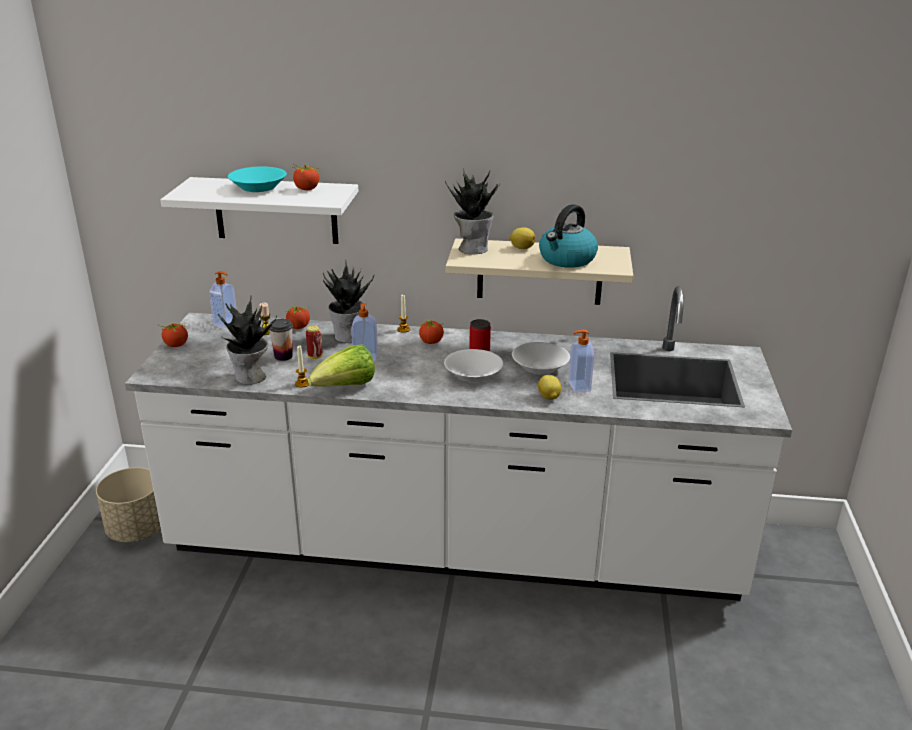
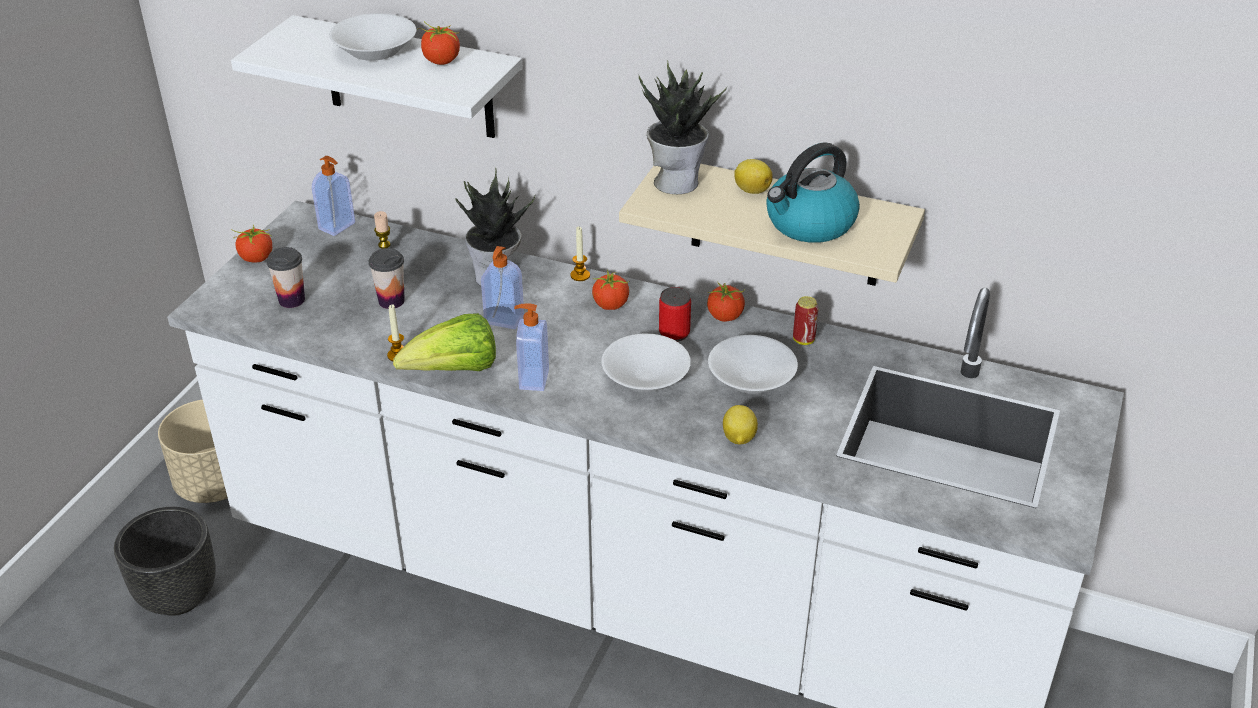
camera: 15 degrees right, 10 degrees up
(132, 605) = (179, 596): none -> black planter
(212, 364) = (292, 300): none -> cup
(251, 378) = (333, 333): potted plant -> none
(259, 187) = (376, 50): turquoise bowl -> white bowl
(298, 327) = (433, 249): tomato -> tomato (725, 316)
(315, 356) = (434, 308): can -> can (803, 340)
(578, 386) = (793, 424): soap dispenser -> soap dispenser (532, 379)

